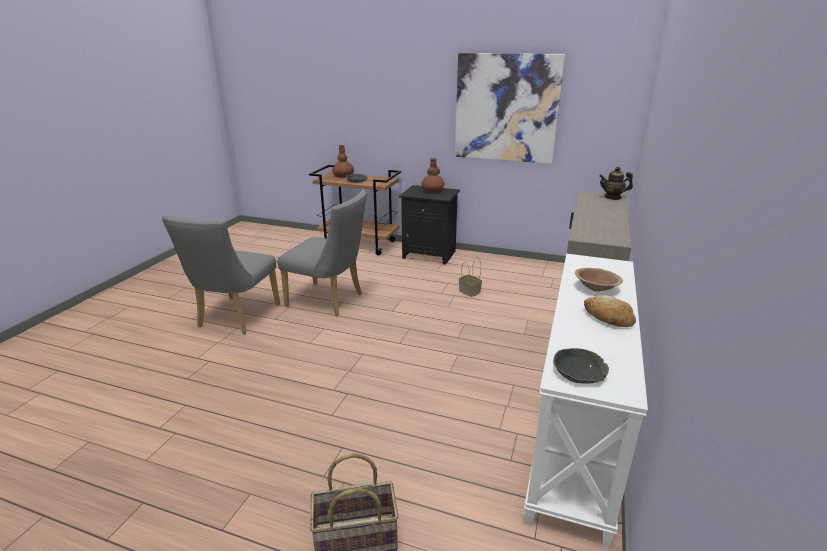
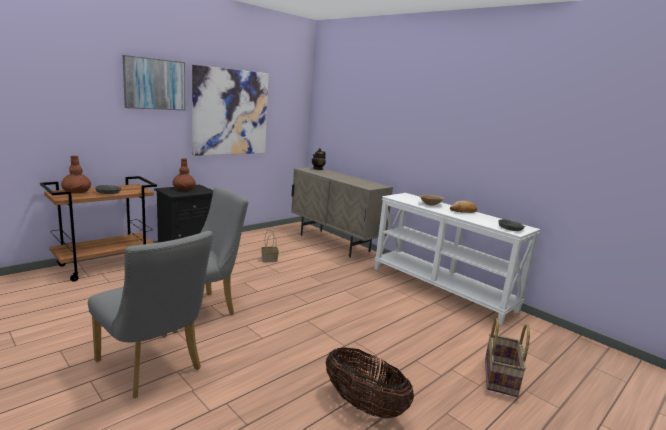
camera: 65 degrees left, 10 degrees down
(236, 430) = (364, 405): none -> basket
(418, 78) = (155, 84): none -> picture

